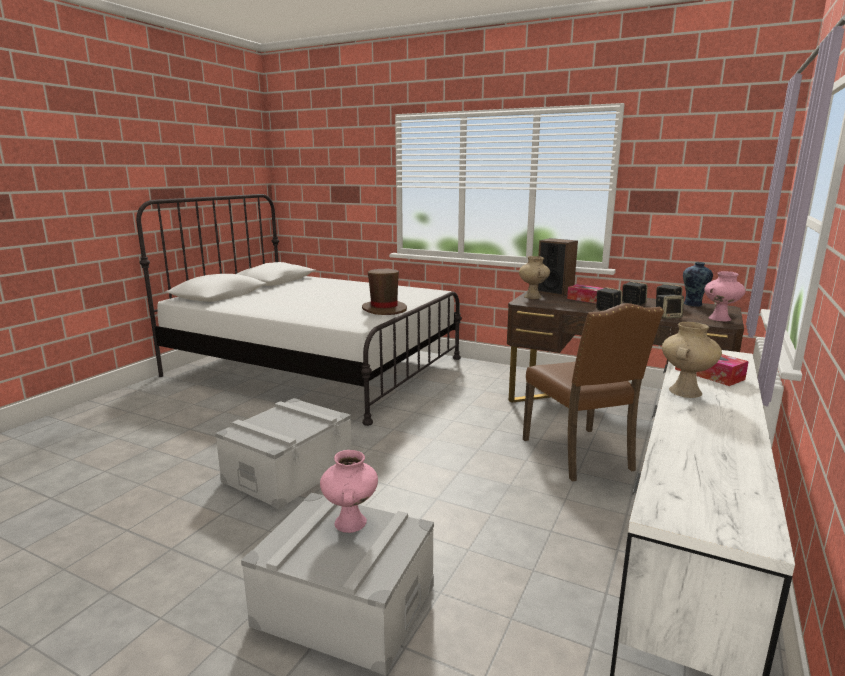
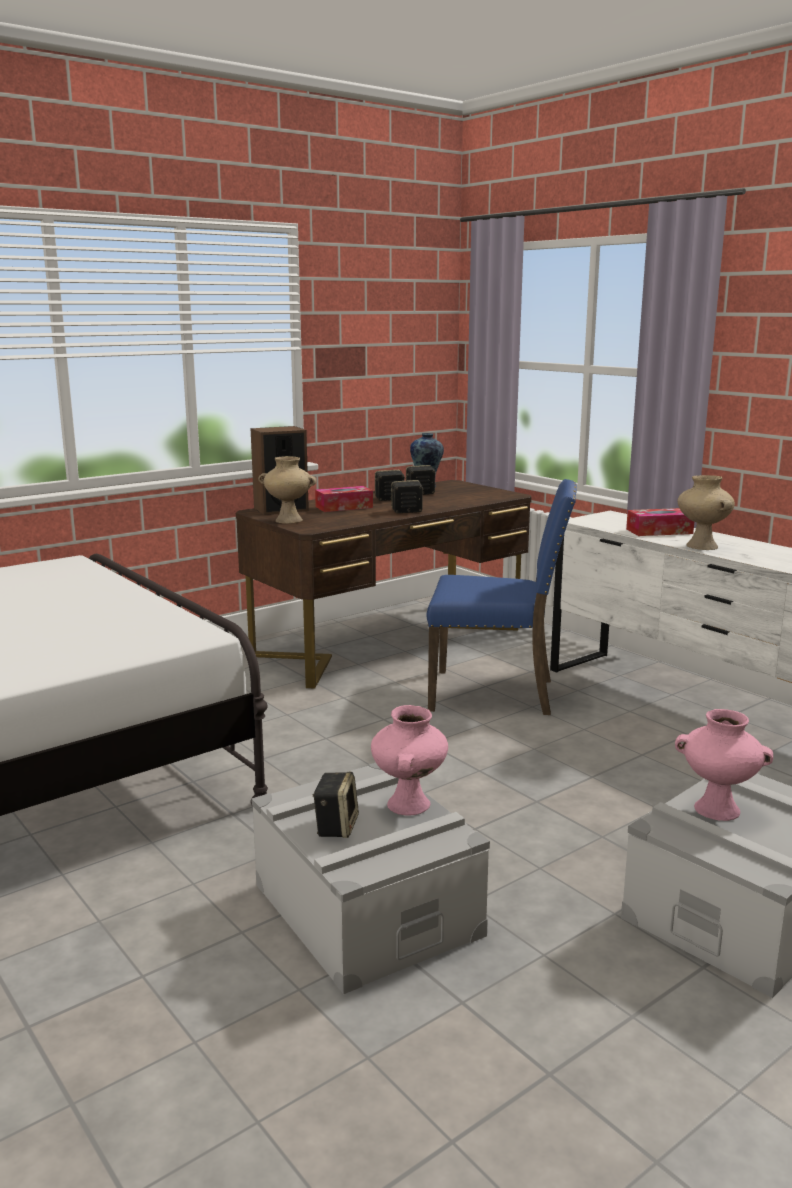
camera: 65 degrees left, 0 degrees up
(384, 309) = (132, 603): brown hat -> none
(580, 455) = (495, 693): brown chair -> blue chair
(668, 317) = (463, 502): speaker -> speaker (336, 826)
(719, 319) = (492, 493): pink vase -> pink vase (409, 805)

